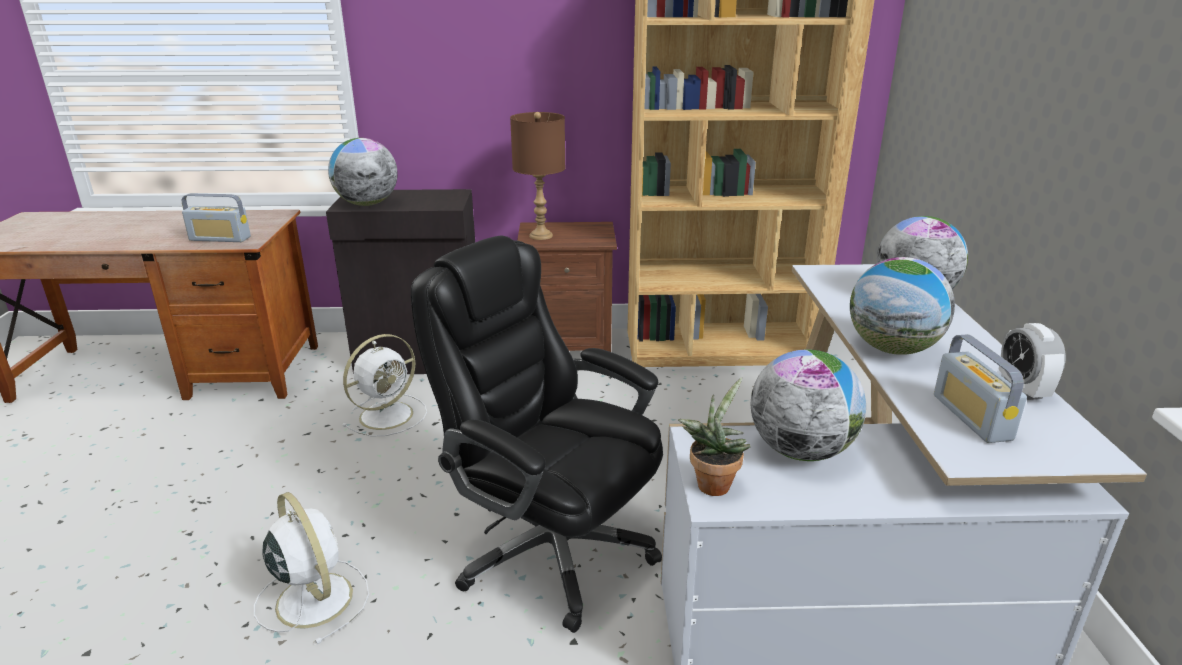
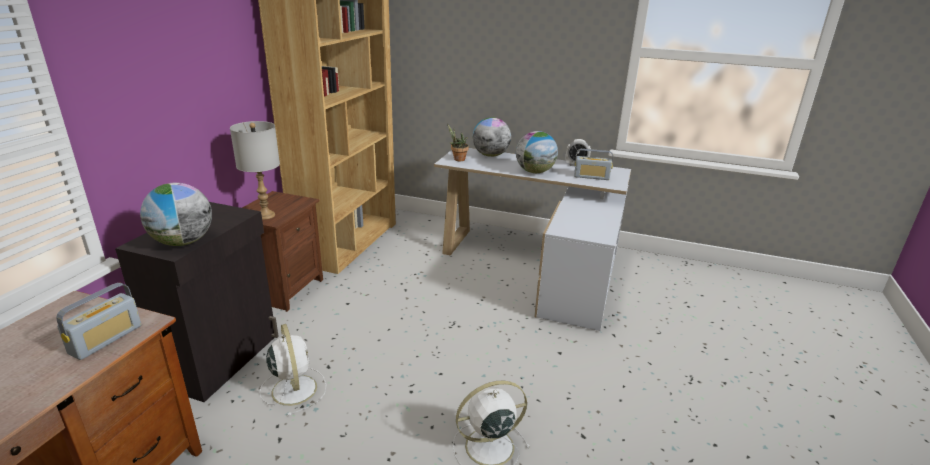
camera: 70 degrees left, 0 degrees up
(540, 235) = (265, 215): brown table lamp -> grey table lamp
(551, 549) = (492, 345): black office chair -> none
(712, 483) = (591, 235): potted plant -> potted plant (457, 159)
(800, 450) = (576, 215): globe -> none

